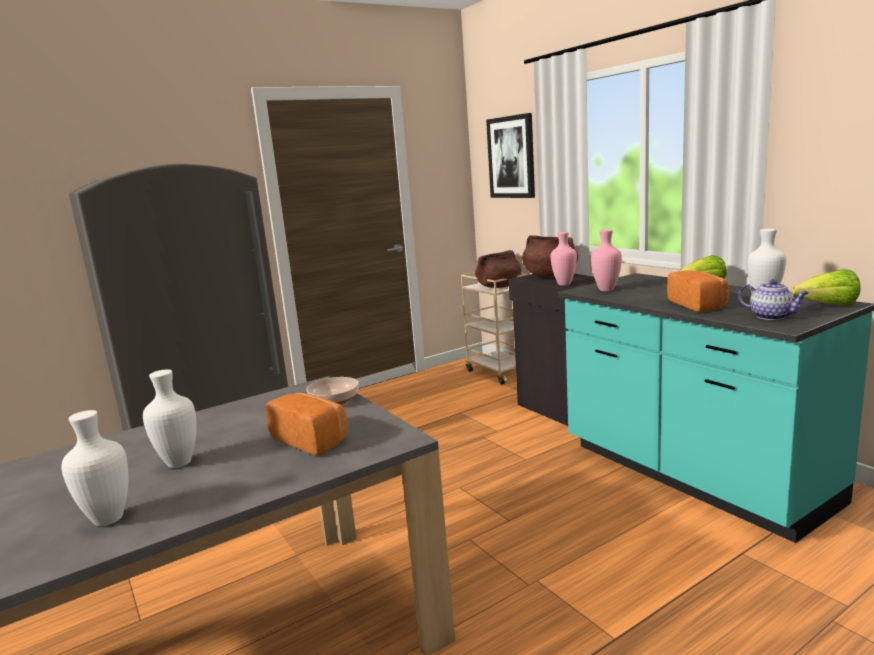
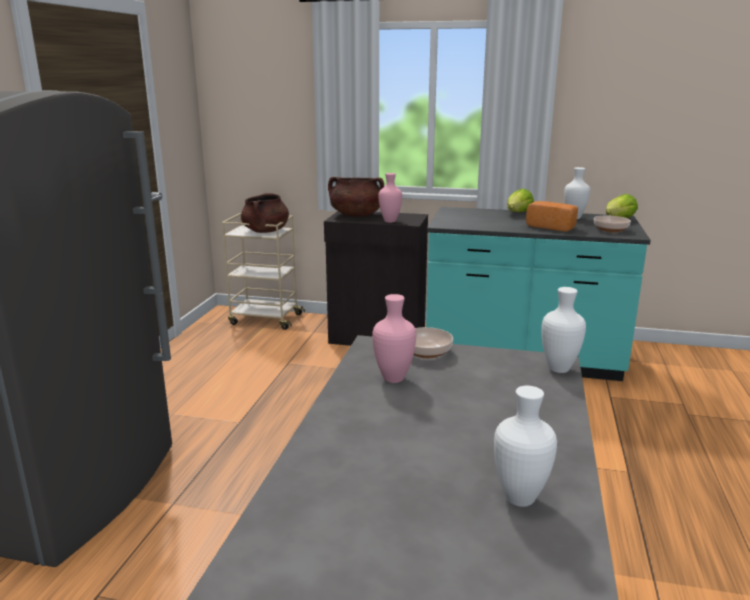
camera: 45 degrees left, 5 degrees up
(178, 464) = (444, 440): white vase -> white vase (560, 369)
(312, 439) = (496, 383): bread -> none
(511, 157) = (266, 95): picture -> none
(605, 290) = (460, 222): pink vase -> pink vase (392, 379)
(772, 316) = (611, 230): teapot -> bowl

